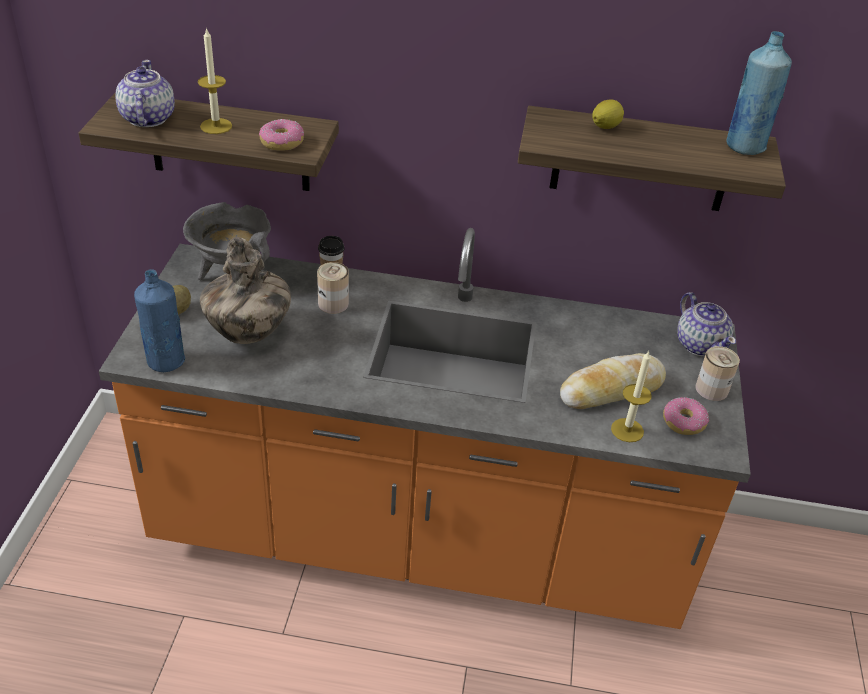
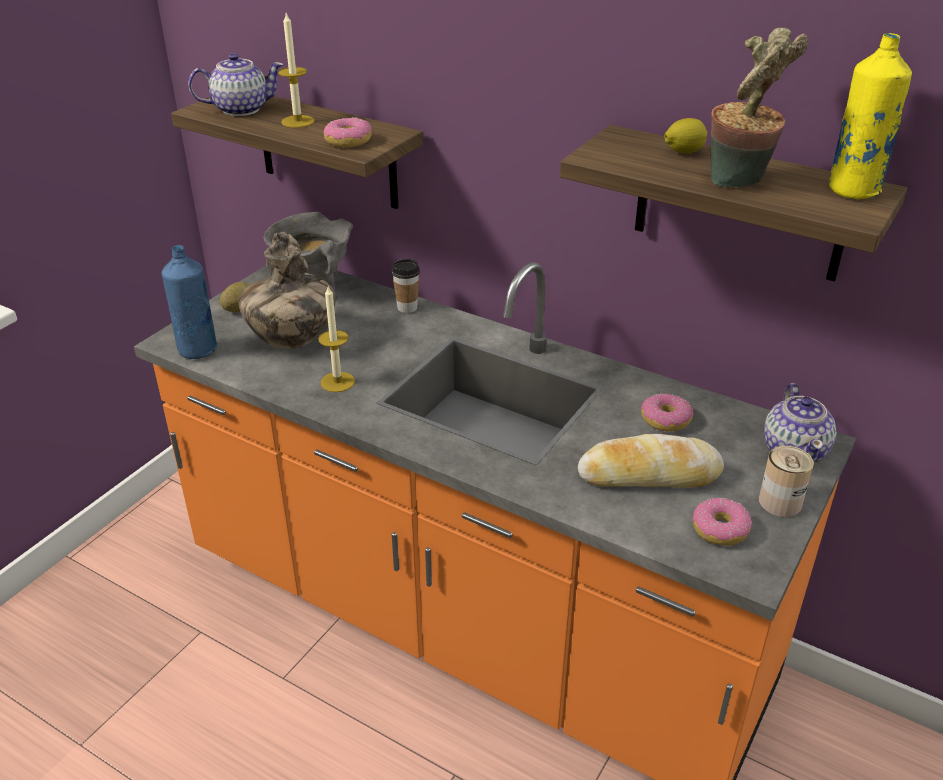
camera: 25 degrees right, 5 degrees down
(147, 119) = (240, 109): teapot -> teapot turned 60 degrees clockwise
(333, 304) = (393, 330): can -> none
(598, 339) = (666, 419): none -> donut
(627, 430) = (641, 521): candle -> candle (337, 382)
(665, 152) = (740, 183): none -> potted plant
(744, 146) = (853, 190): blue bottle -> yellow bottle

